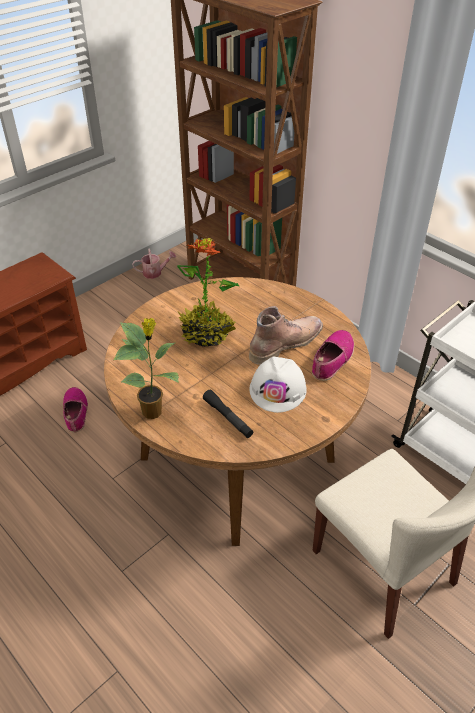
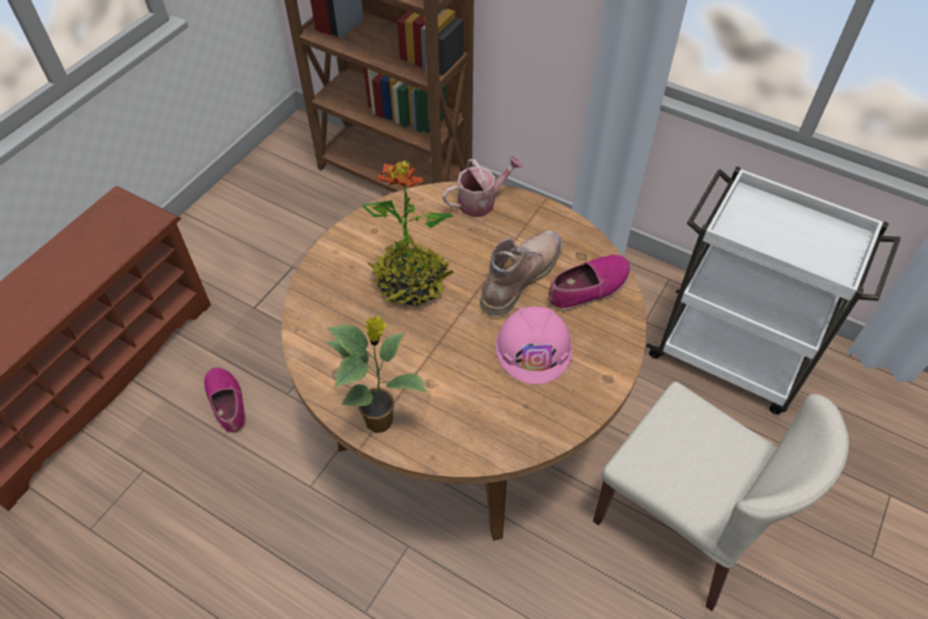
camera: 15 degrees left, 10 degrees up
(155, 272) = (268, 168): watering can -> watering can (481, 201)
(228, 418) = (483, 406): black flashlight -> none
(278, 389) = (534, 348): white hard hat -> pink hard hat
(332, 359) = (588, 288): shoe -> shoe turned 45 degrees clockwise

